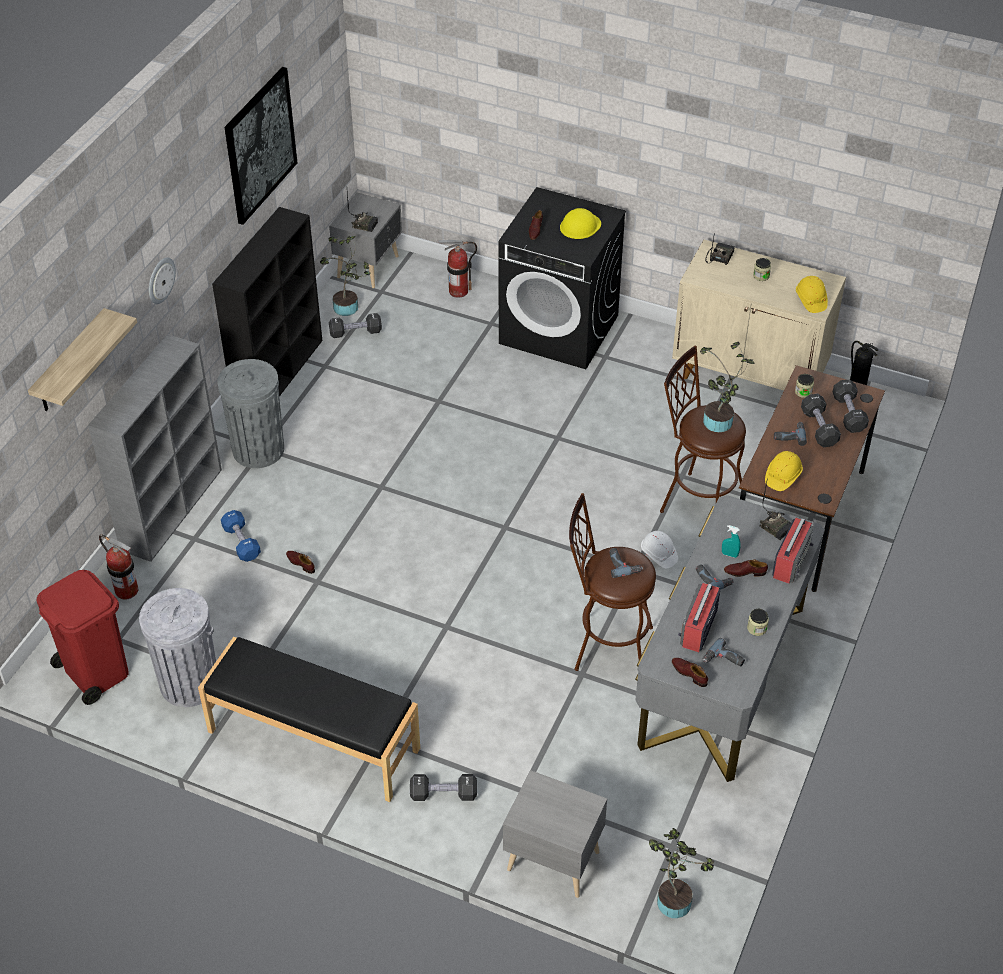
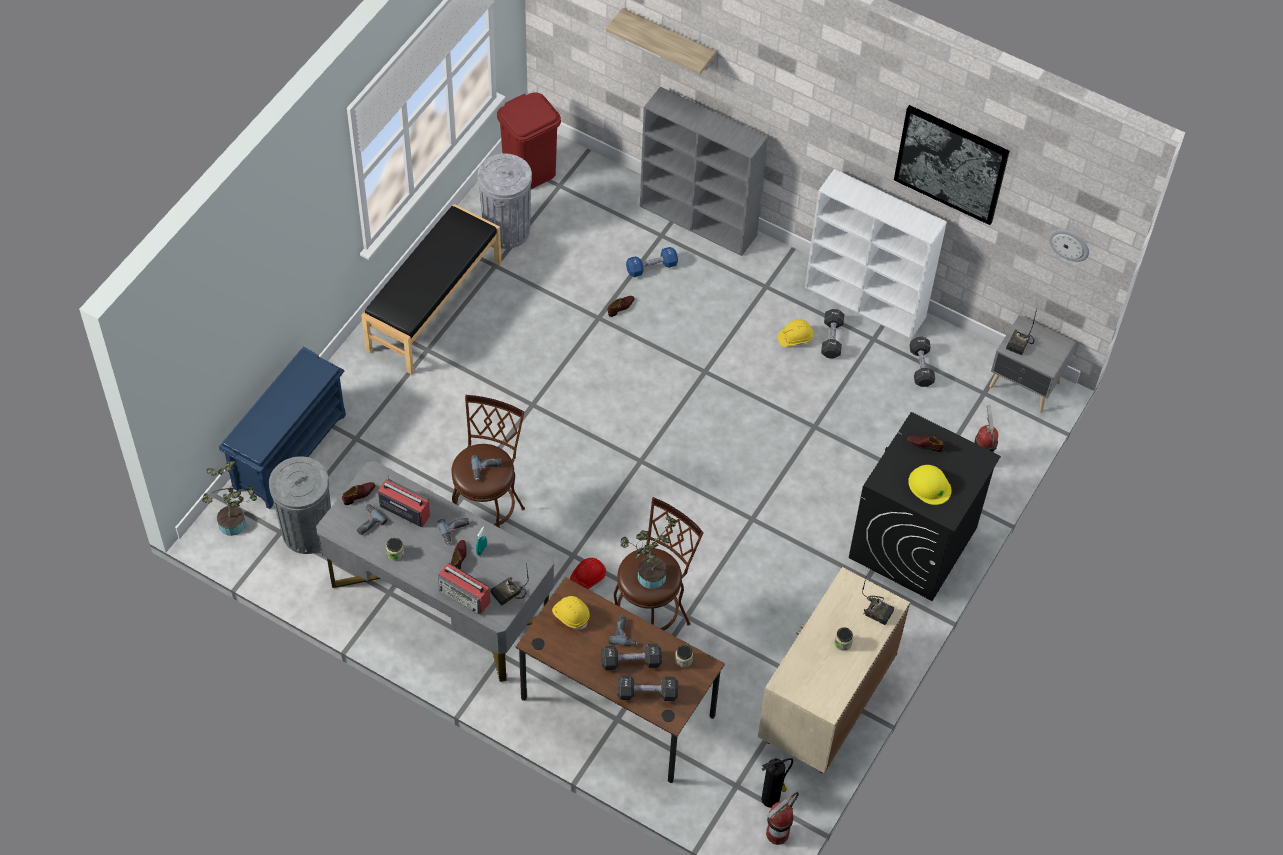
camera: 95 degrees right, 10 degrees up
(126, 590) = (610, 190): fire extinguisher -> fire extinguisher (777, 834)
(160, 280) = (784, 104): wall clock -> wall clock (1069, 244)
(258, 449) = (764, 283): grey trash can -> grey trash can (308, 531)
(279, 373) = (866, 302): black bookcase -> white bookcase
(349, 308) = (959, 364): potted plant -> none
(443, 794) = (365, 386): black dumbbell -> black dumbbell (831, 339)
(552, 859) = (290, 450): grey nightstand -> blue shoe rack
(658, 555) = (588, 578): white hard hat -> red hard hat
(810, 300) = (798, 680): yellow hard hat -> yellow hard hat (795, 338)

